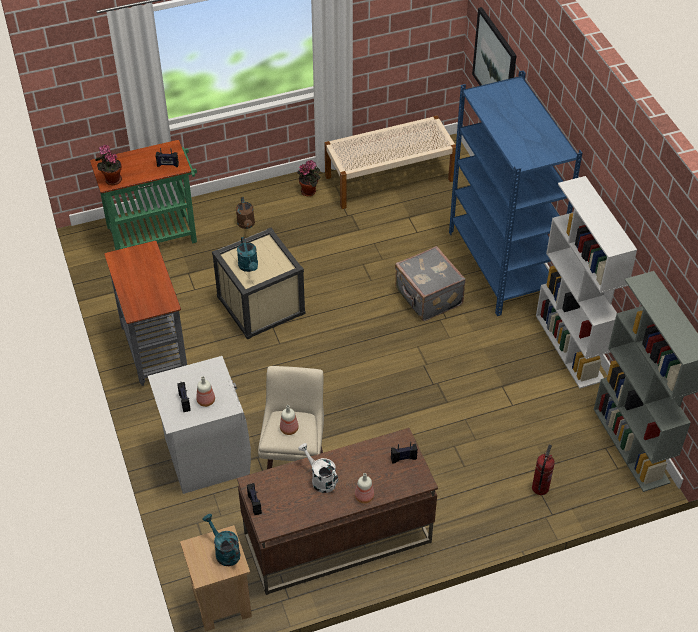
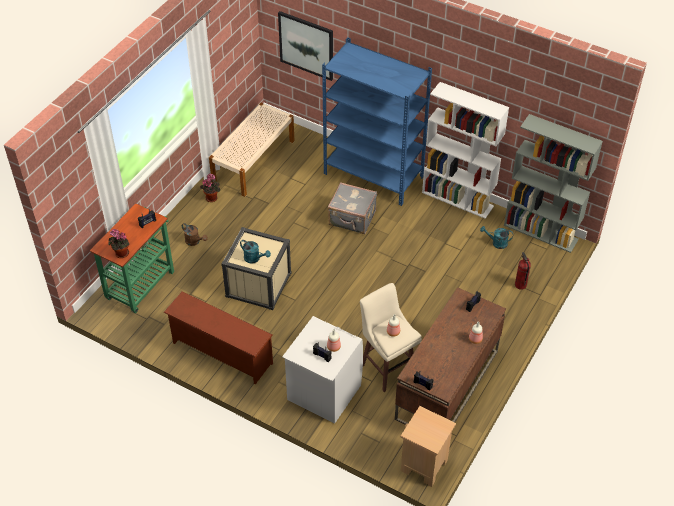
camera: 40 degrees left, 0 degrees up
(153, 349) = (221, 353): grey cart -> brown shoe rack
(224, 551) = (430, 423): turquoise watering can -> turquoise watering can (496, 243)
(320, 479) = (442, 346): white watering can -> none

